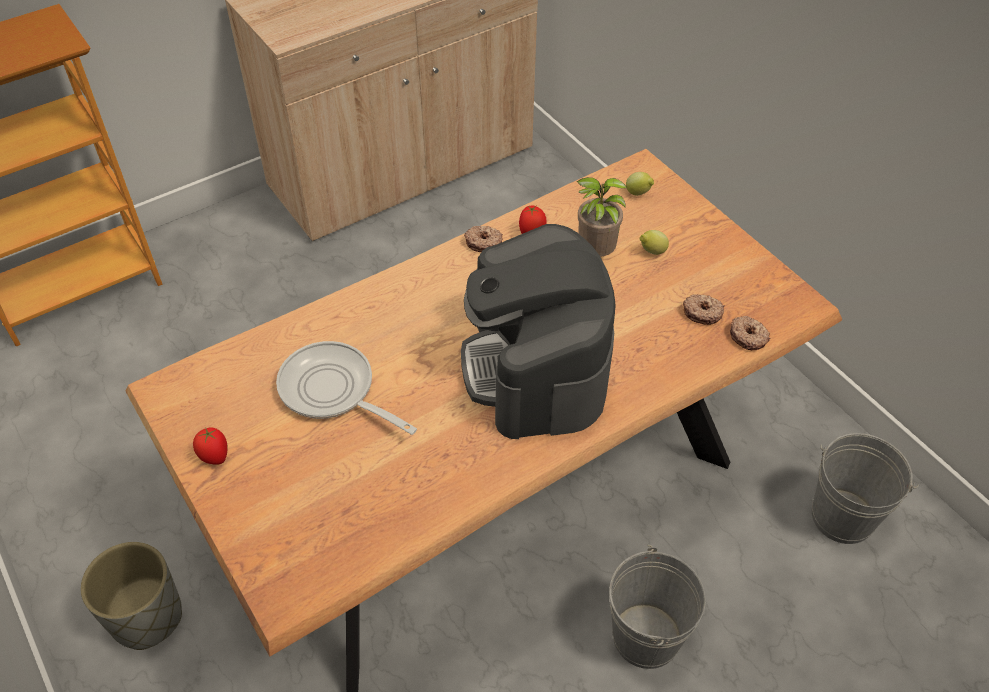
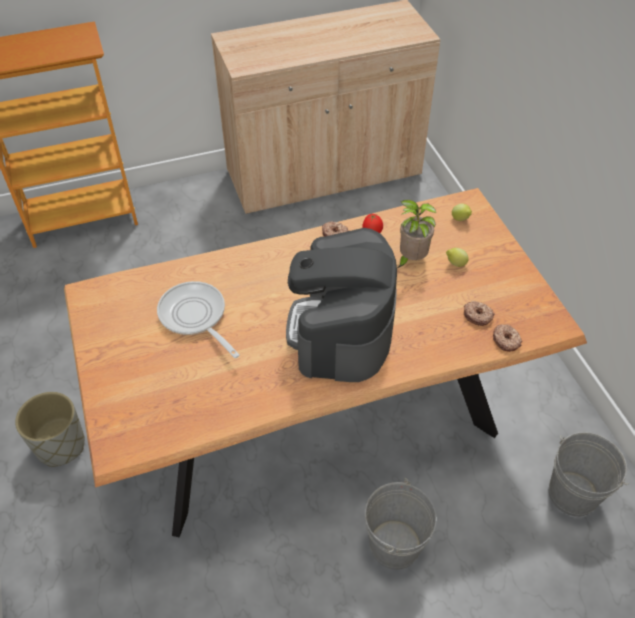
camera: 15 degrees right, 0 degrees up
(214, 457) = (103, 345): tomato -> none

